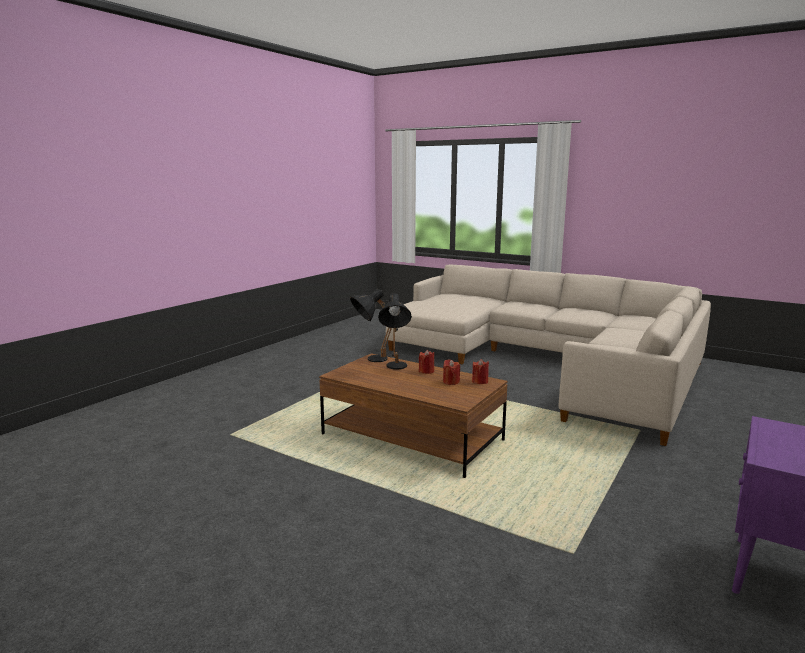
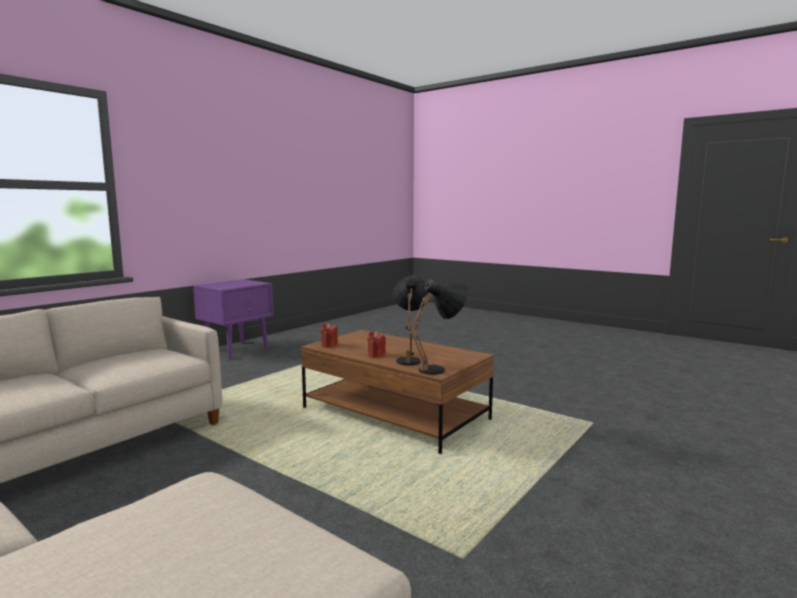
camera: 175 degrees left, 5 degrees down
(451, 382) = (357, 346): red candle -> none

